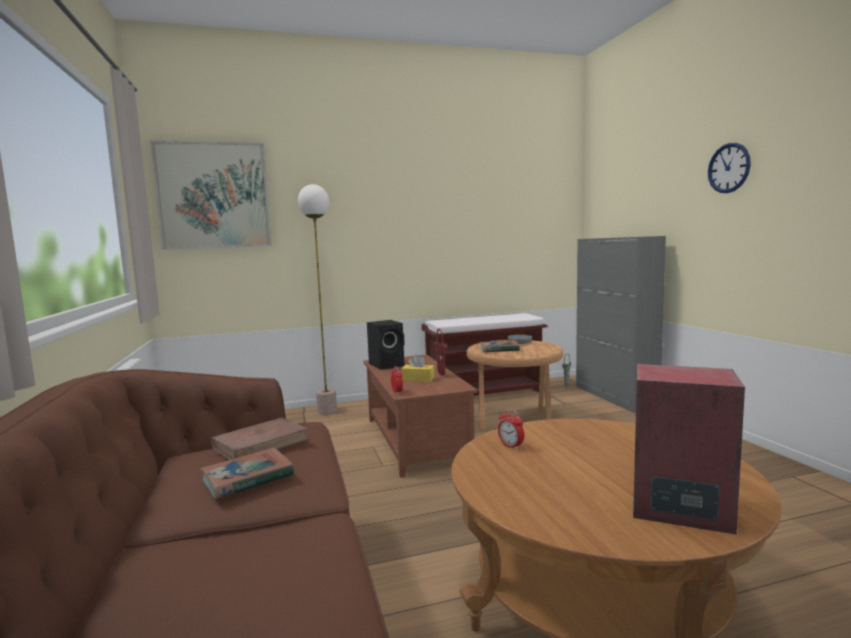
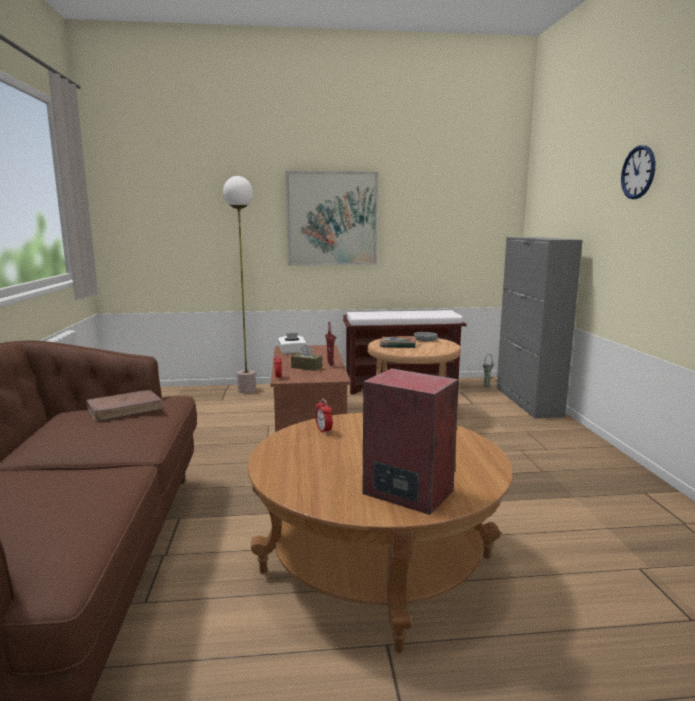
camera: 10 degrees right, 5 degrees up
(214, 196) = (150, 185): picture -> picture (332, 219)
(247, 478) = (96, 433): book -> none
(387, 365) = (292, 352): black speaker -> white tissue box
(418, 379) = (306, 367): yellow tissue box -> brown tissue box

